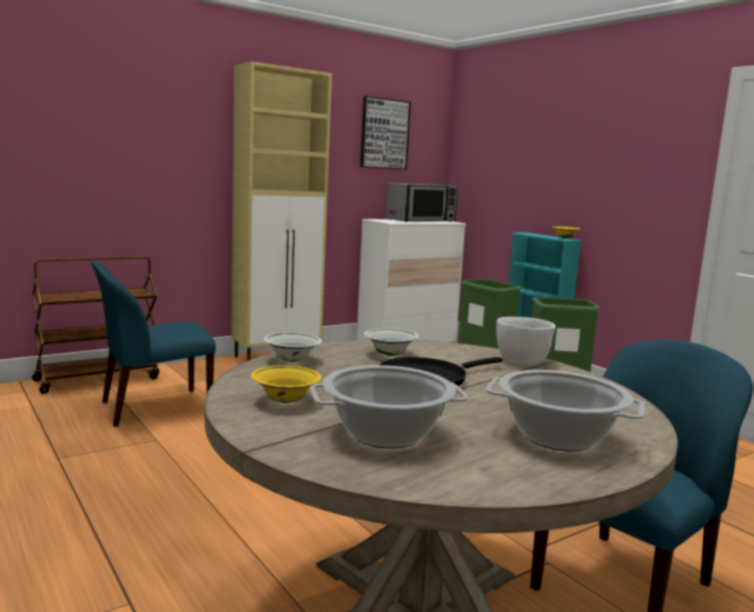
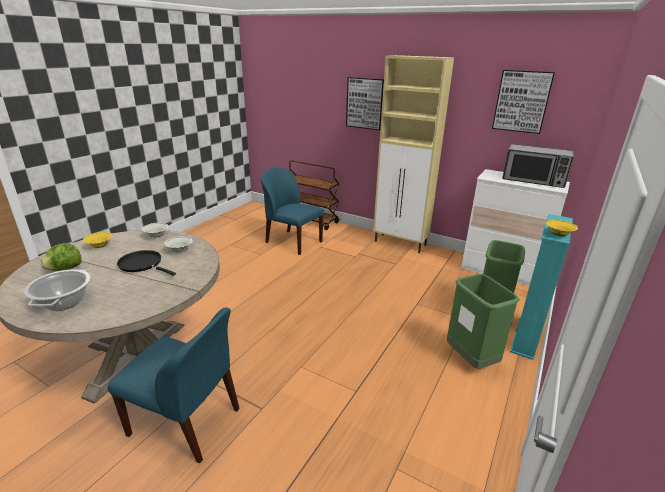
camera: 65 degrees right, 15 degrees up
(182, 139) = (365, 103): none -> picture
(386, 434) = (65, 269): cooking pot -> lettuce
(522, 360) = (191, 282): white bowl -> none

